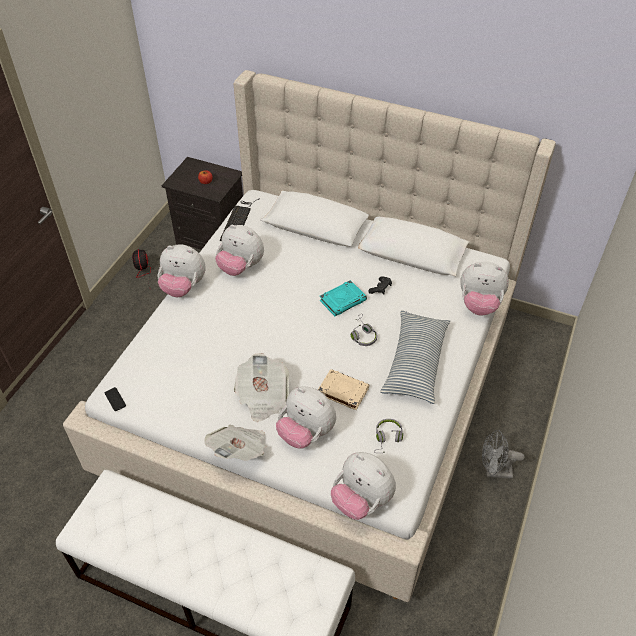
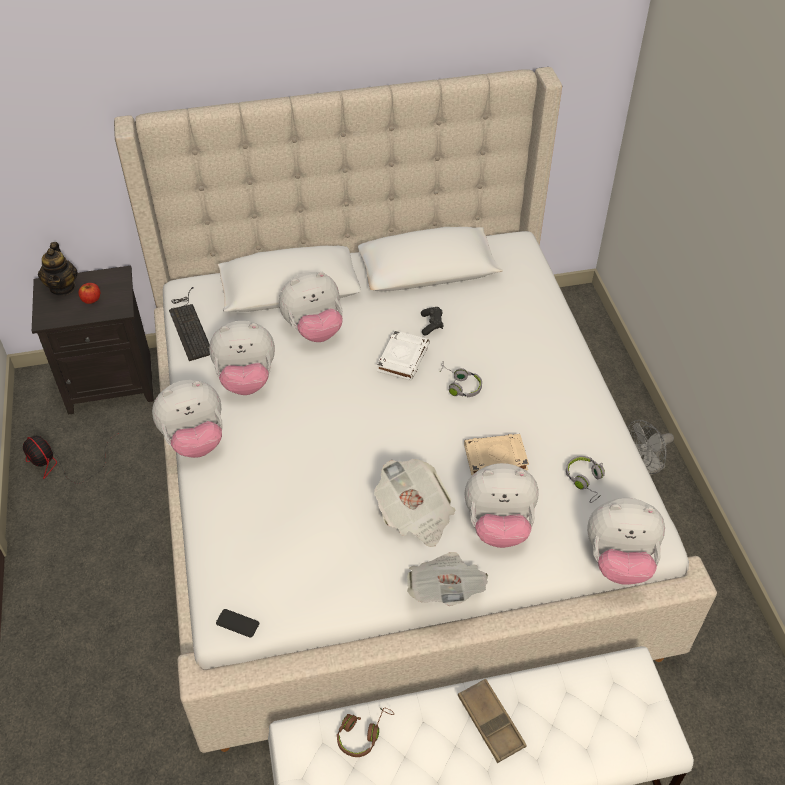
camera: 35 degrees left, 0 degrees up
(143, 506) = (363, 733): none -> brown headphones
(197, 168) = (63, 287): none -> teapot
(216, 549) = (491, 722): none -> brown tray
(343, 300) = (403, 358): turquoise book -> white book
(415, 362) = (540, 385): pillow -> none
(479, 304) = (547, 291): plush toy -> plush toy (314, 330)

